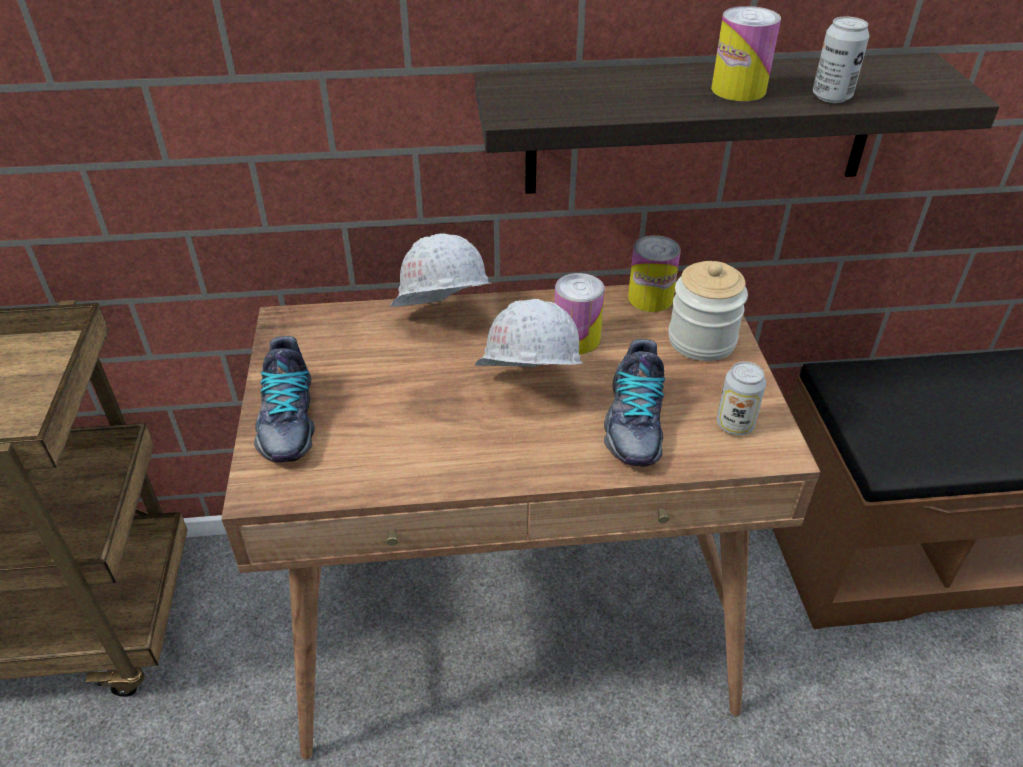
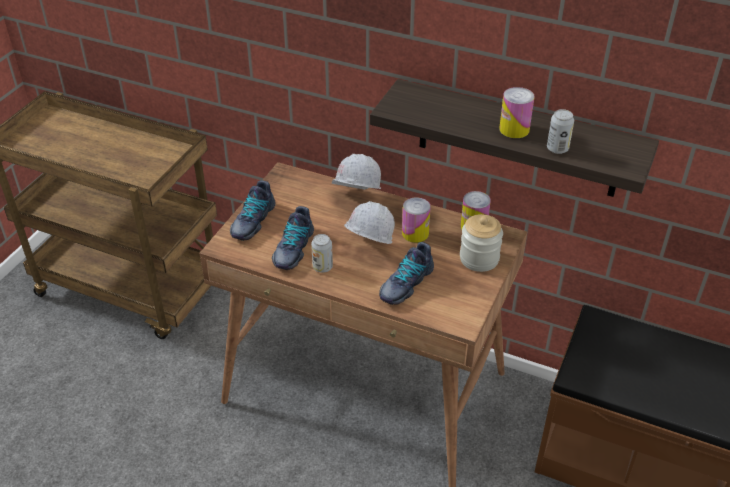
camera: 30 degrees right, 0 degrees up
(398, 439) = (292, 249): none -> shoe
(735, 424) = (454, 304): can -> can (322, 267)

